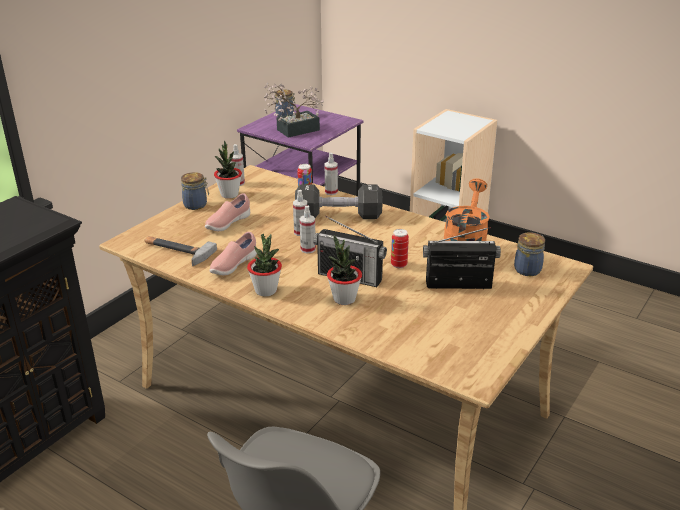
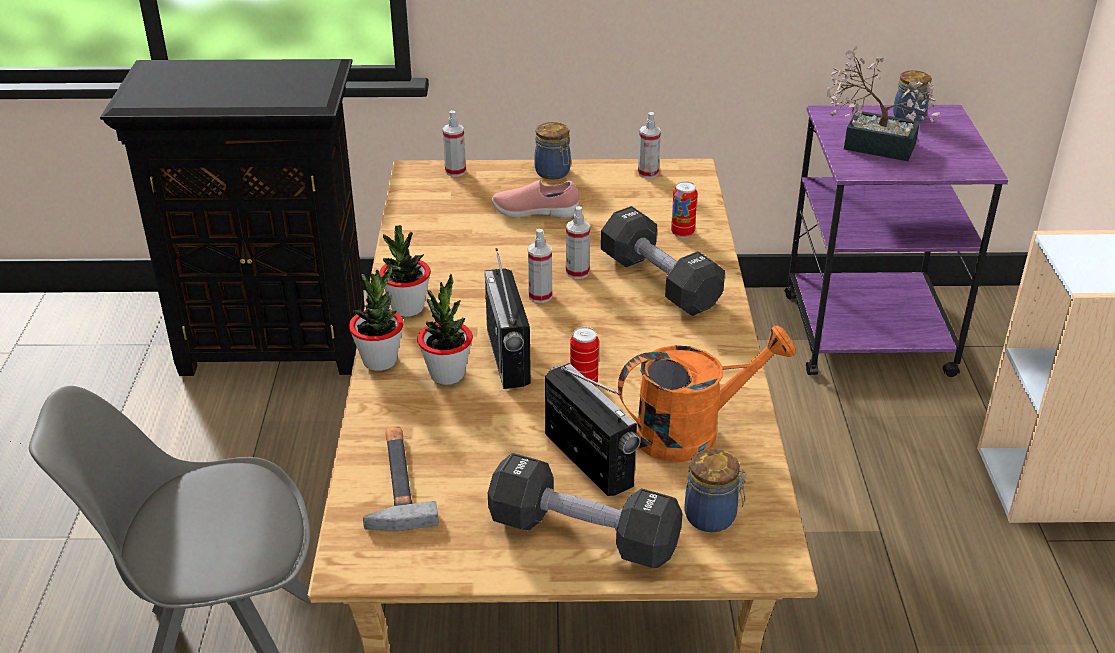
camera: 55 degrees right, 5 degrees up
(176, 251) = (431, 210): hammer -> hammer (395, 481)
(229, 194) = (609, 181): potted plant -> potted plant (380, 360)
(233, 265) = (440, 261): pink shoe -> none
(331, 192) = (720, 248): spray bottle -> spray bottle (455, 171)
(512, 305) = (583, 535): none -> black dumbbell

